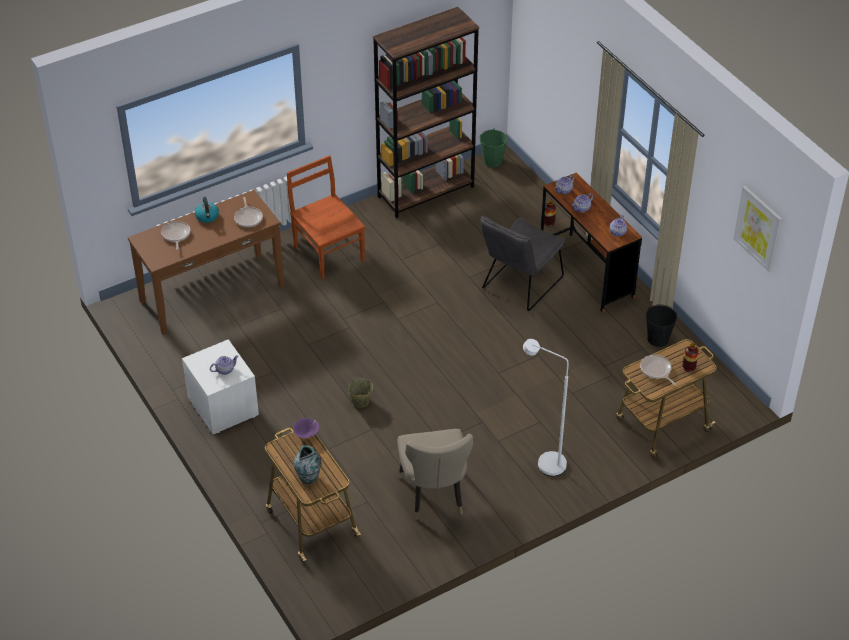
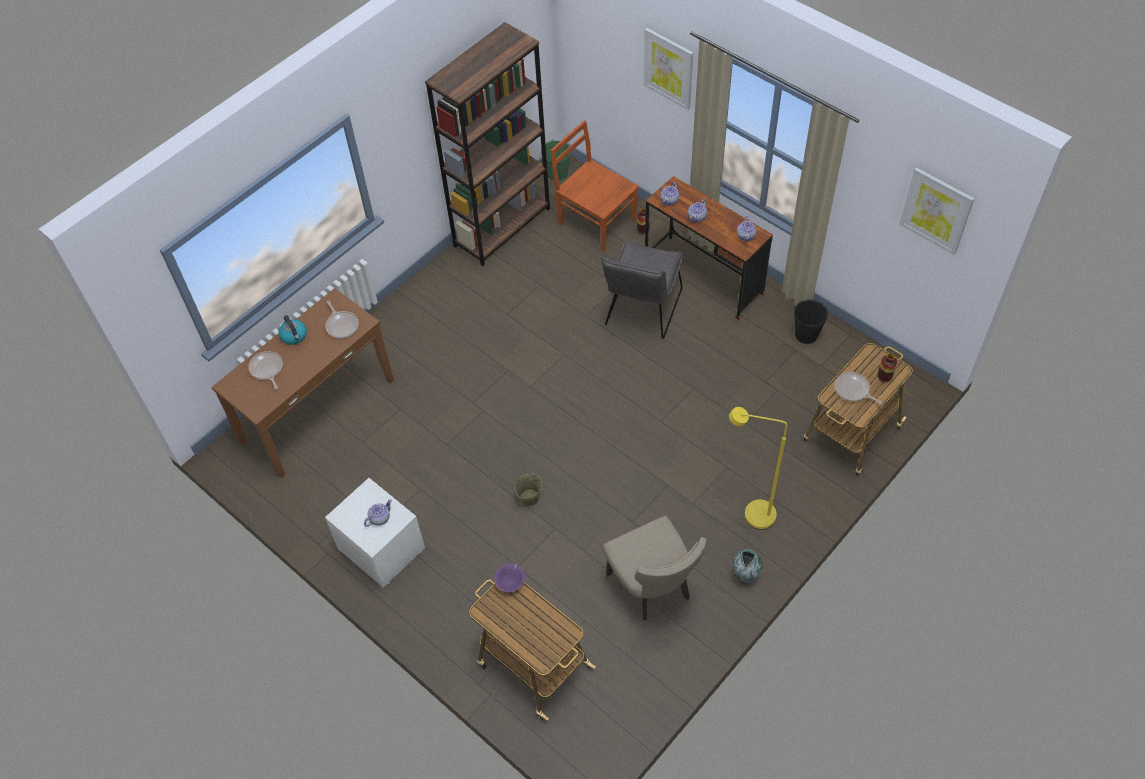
camera: 15 degrees left, 10 degrees up
(308, 477) = (534, 638): vase -> vase (745, 575)
(328, 253) = (426, 327): brown chair -> brown chair (595, 221)
(544, 462) = (751, 514): white floor lamp -> yellow floor lamp
(585, 74) = (668, 68): none -> picture

